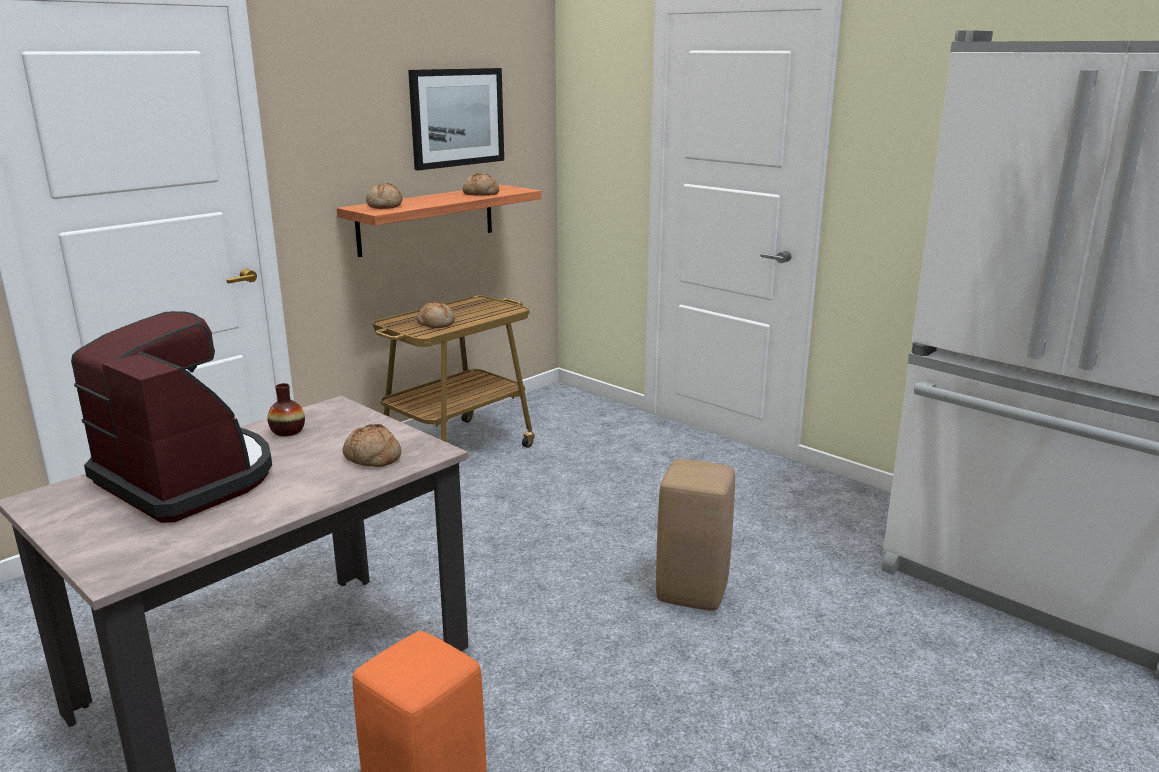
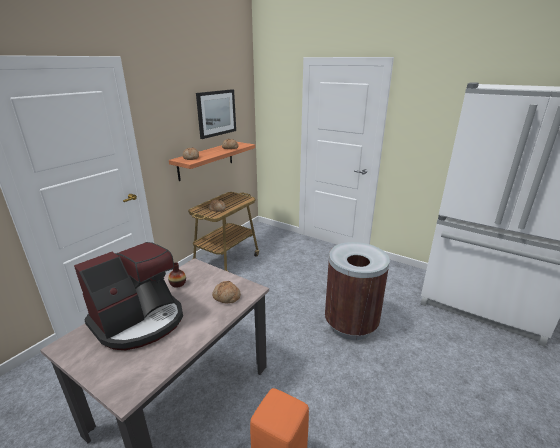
camera: 10 degrees left, 5 degrees up
(188, 478) = (140, 321): coffee machine -> coffee machine turned 105 degrees clockwise
(693, 592) = (351, 324): beige stool -> brown trash can

